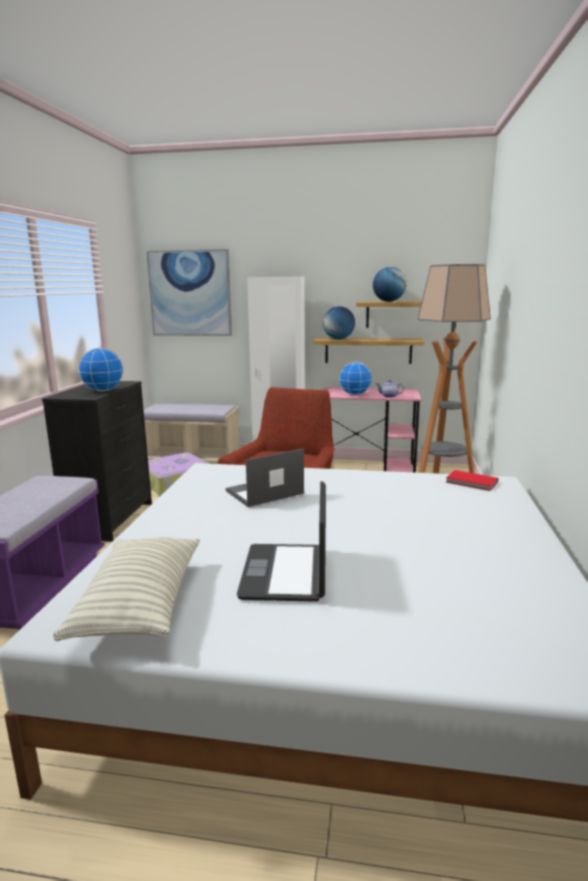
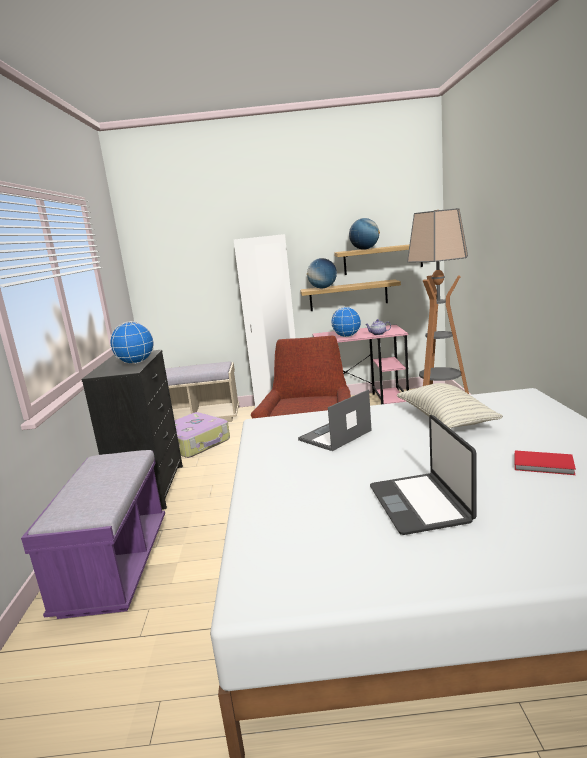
camera: 10 degrees left, 0 degrees up
(140, 605) = (314, 558): pillow -> pillow (445, 419)
(190, 293) = (174, 260): picture -> none
(471, 482) = (504, 398): red book -> red book (544, 465)

